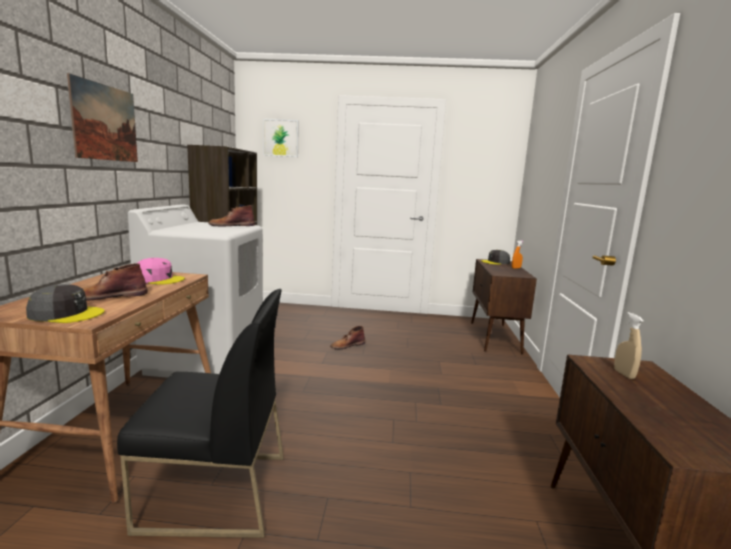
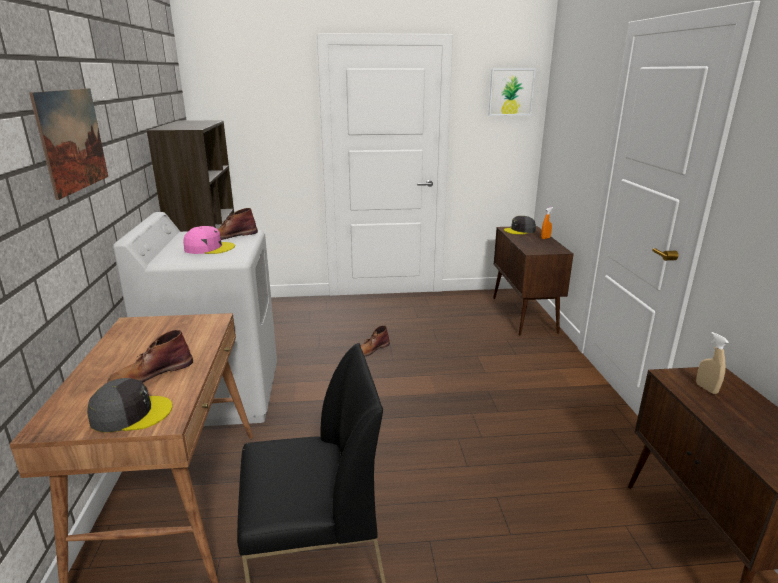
camera: 10 degrees left, 10 degrees up
(158, 279) = (183, 332): pink cap -> pink cap (209, 248)
(281, 138) = (245, 93): picture -> picture (511, 92)

